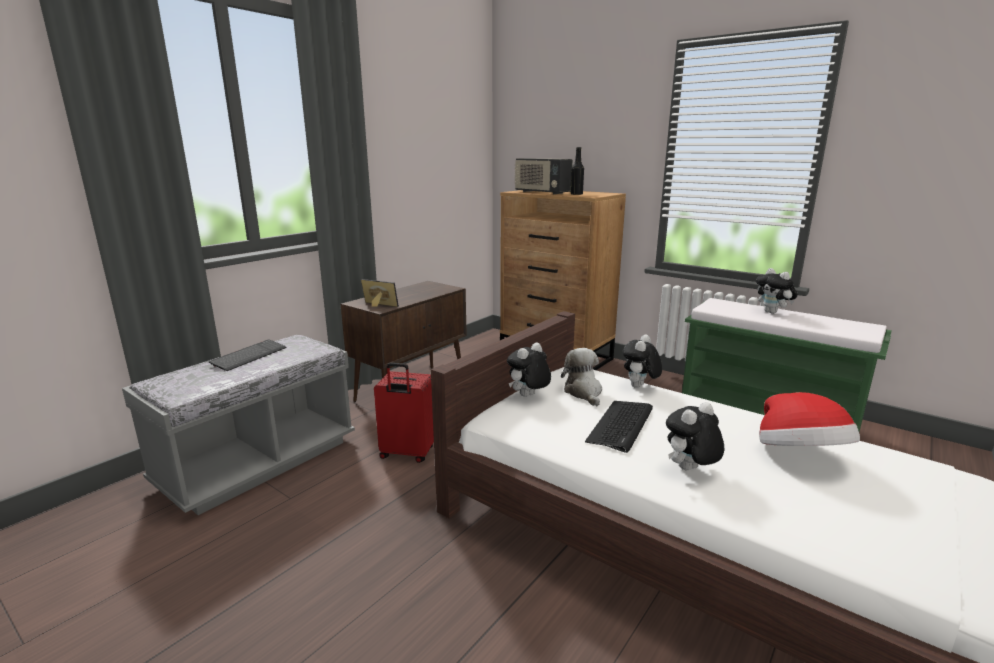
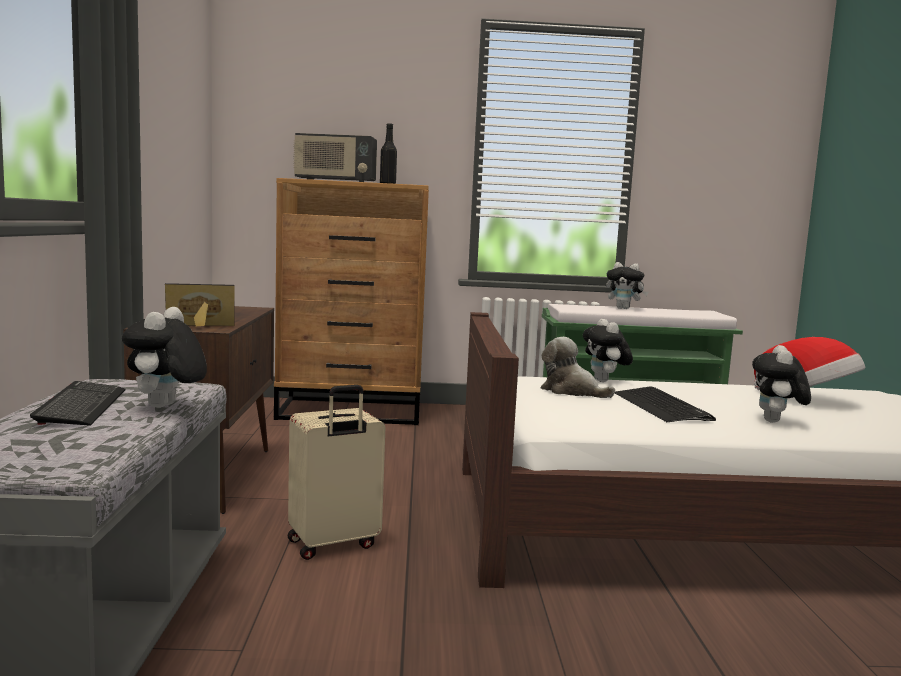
camera: 40 degrees left, 10 degrees down
(407, 453) = (333, 544): red suitcase -> beige suitcase
(528, 396) = (530, 403): plush toy -> plush toy (166, 407)

